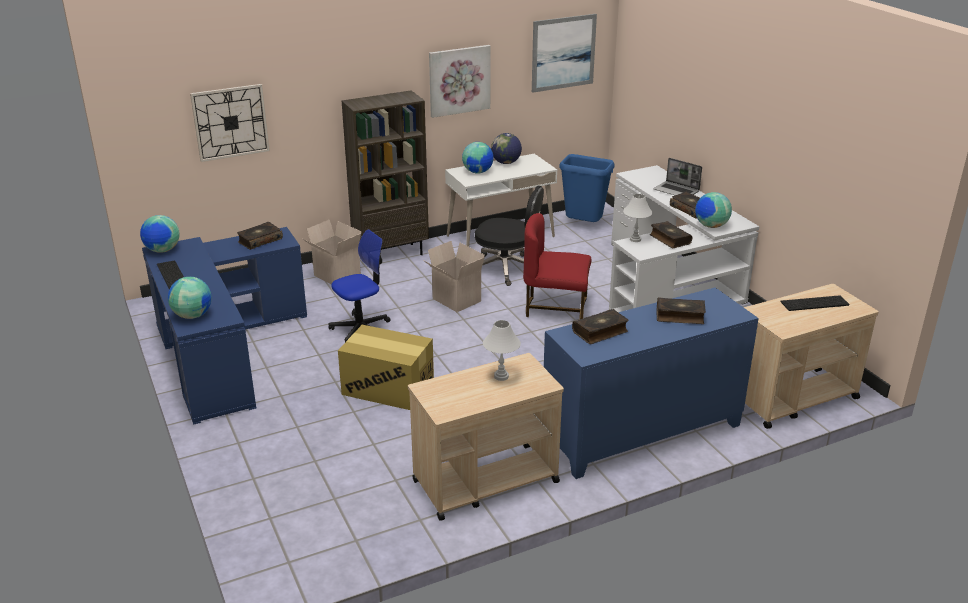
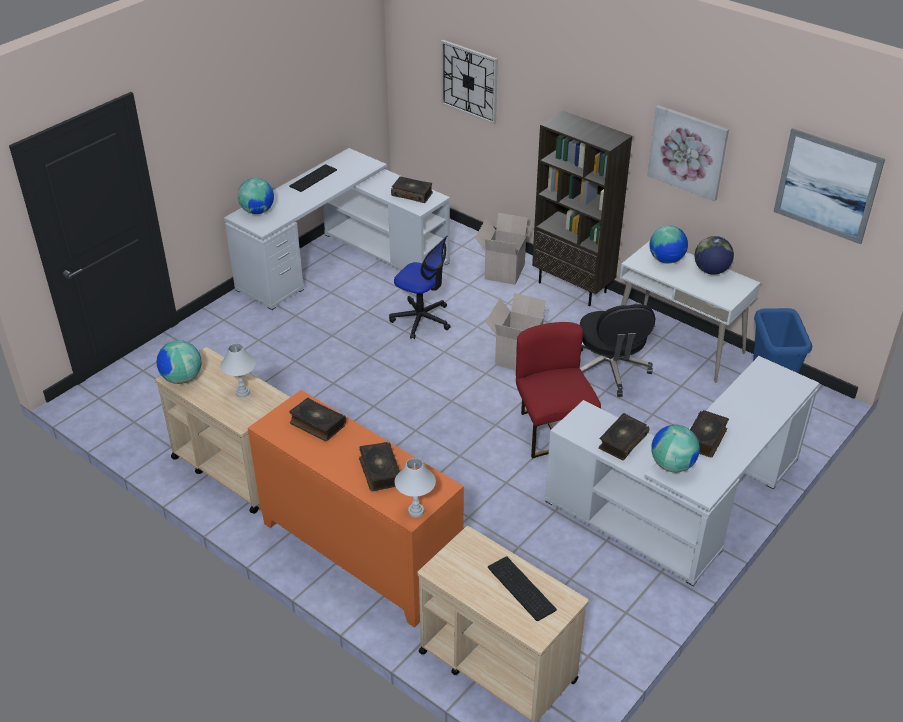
camera: 65 degrees right, 10 degrees up
(162, 250) = (350, 158): globe -> globe (182, 378)
(221, 349) = (342, 260): blue desk -> white desk
(387, 388) = (339, 367): cardboard box -> none
(635, 239) = (600, 415): white table lamp -> white table lamp (416, 511)
(642, 433) = (359, 553): blue cabinet -> orange cabinet
(677, 191) = (752, 416): laptop -> none

